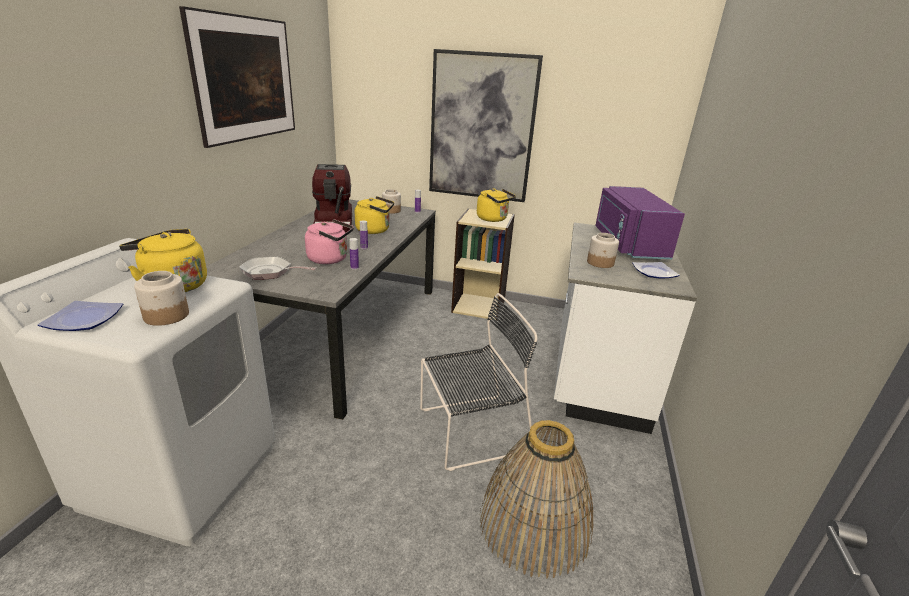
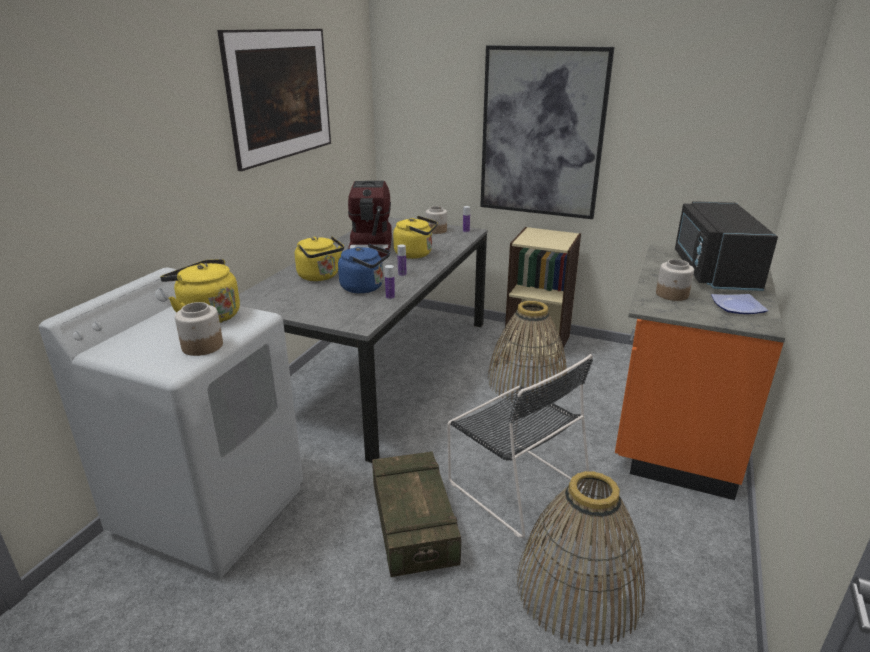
camera: 10 degrees right, 0 degrees up
(86, 319) = (131, 348): plate -> none
(270, 272) = (301, 302): frying pan -> none
(330, 259) = (365, 288): pink kettle -> blue kettle
(382, 477) = (414, 526): none -> crate
(470, 431) = (514, 483): black chair -> black chair turned 60 degrees clockwise
(473, 340) = (526, 382): none -> basket
(493, 219) = (554, 240): yellow kettle -> yellow kettle (320, 276)
(596, 375) = (674, 428): white counter -> orange counter
(627, 244) = (712, 271): purple microwave -> black microwave

